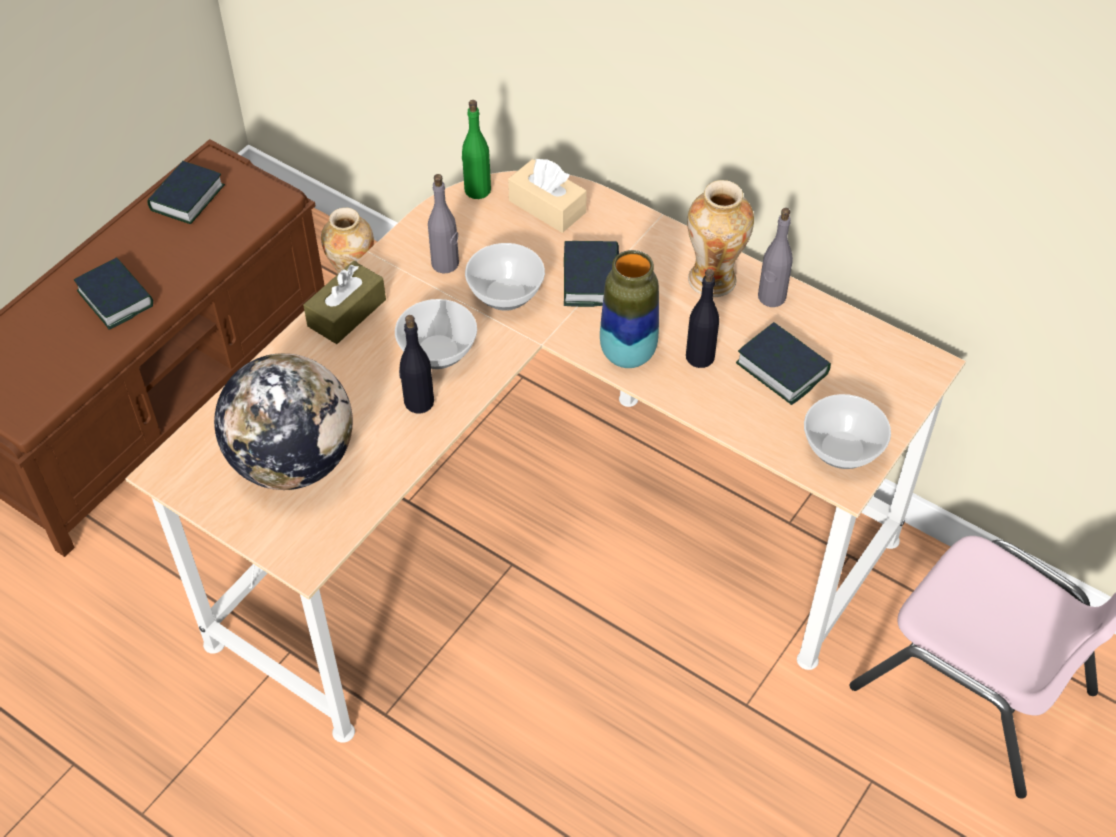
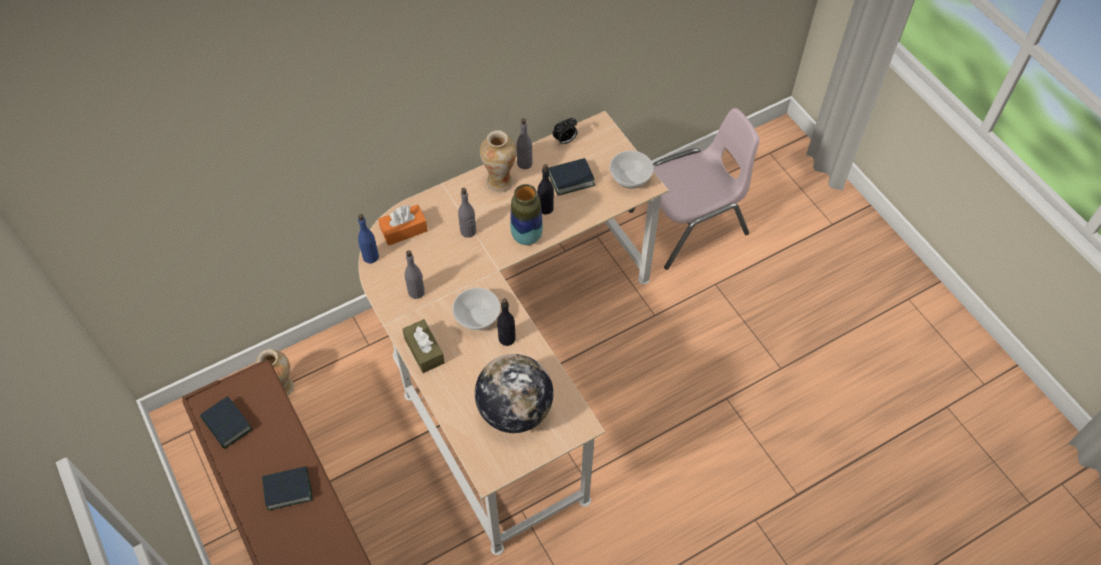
camera: 65 degrees left, 5 degrees up
(477, 190) = (370, 257): green bottle -> blue bottle
(507, 295) = (456, 272): bowl -> none
(547, 206) = (404, 230): beige tissue box -> orange tissue box
(592, 279) = (468, 231): book -> grey bottle
(857, 331) = (565, 141): none -> alarm clock

